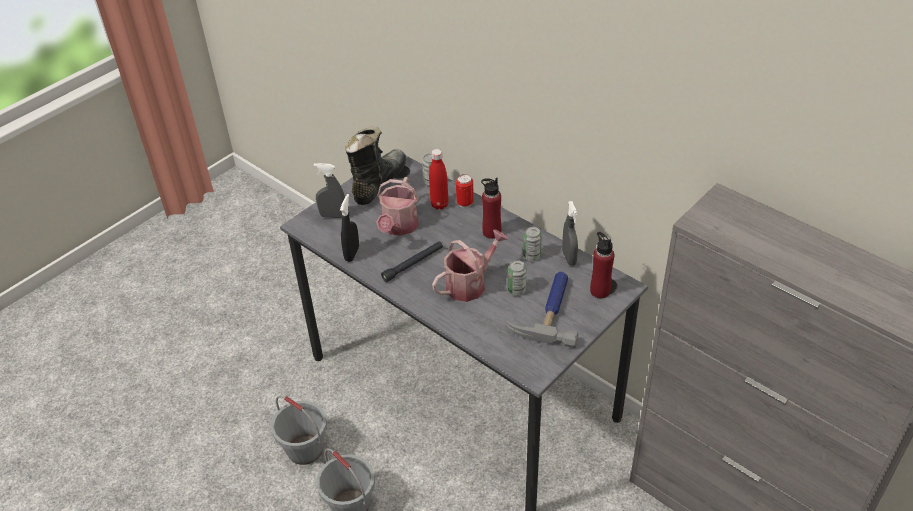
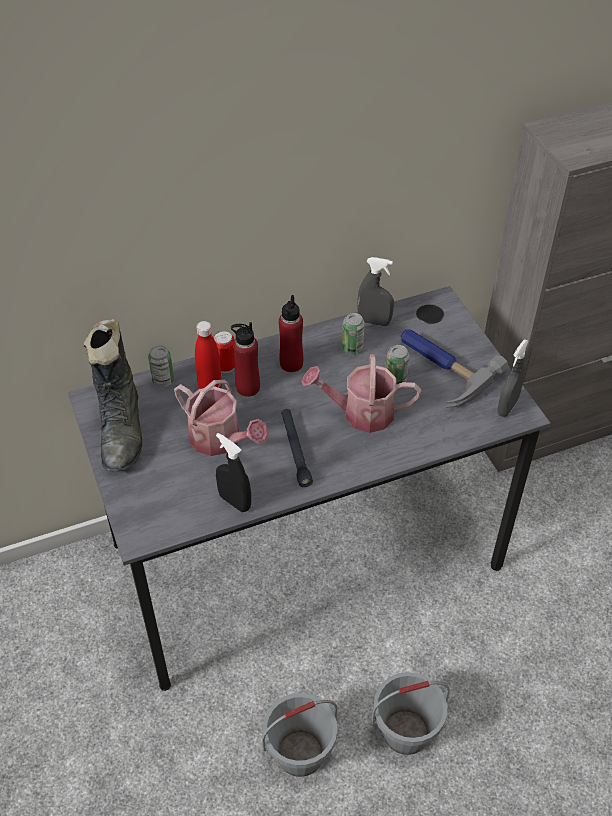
camera: 65 degrees left, 5 degrees up
(333, 216) = (149, 497): grey spray bottle -> grey spray bottle (507, 407)
(378, 182) = (122, 430): black boot -> black boot turned 150 degrees counterclockwise
(470, 283) = (360, 413): watering can -> watering can turned 75 degrees counterclockwise
(600, 291) = (437, 320): red bottle -> red bottle (248, 387)

